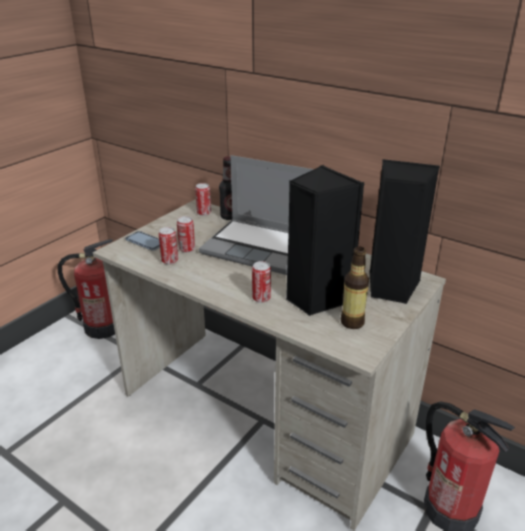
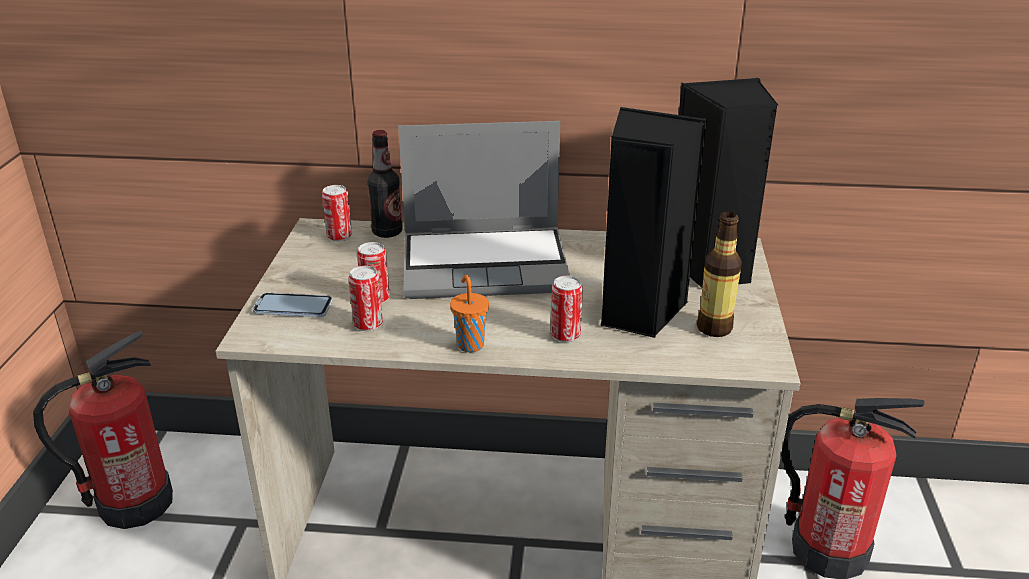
camera: 30 degrees left, 0 degrees up
(207, 286) = (470, 344): none -> orange cup

